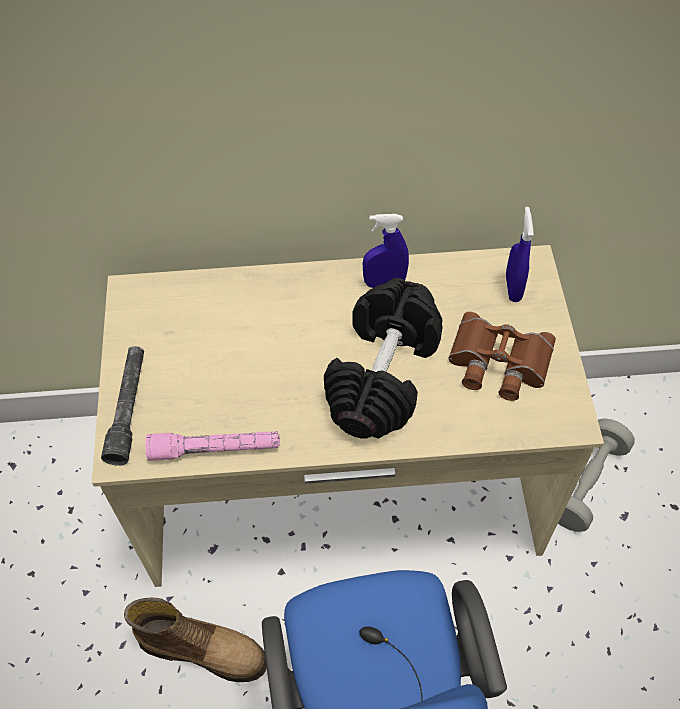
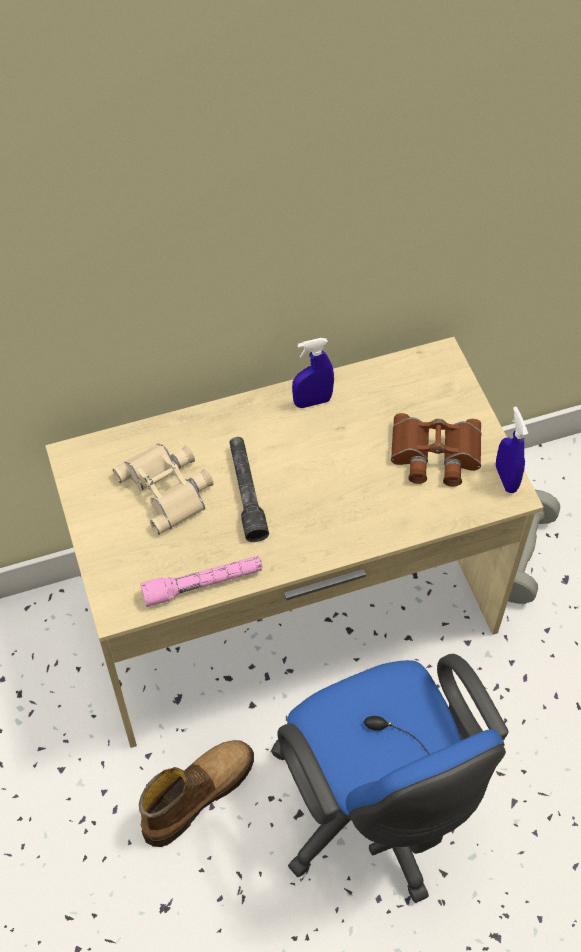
camera: 15 degrees left, 0 degrees up
(128, 408) = (110, 565): grey flashlight -> grey flashlight (246, 492)
(204, 648) = (197, 793): boot -> boot turned 45 degrees counterclockwise
(213, 342) = (169, 488): none -> beige binoculars
(382, 374) = (334, 486): black dumbbell -> none
(513, 288) = (430, 383): blue spray bottle -> blue spray bottle (506, 478)

